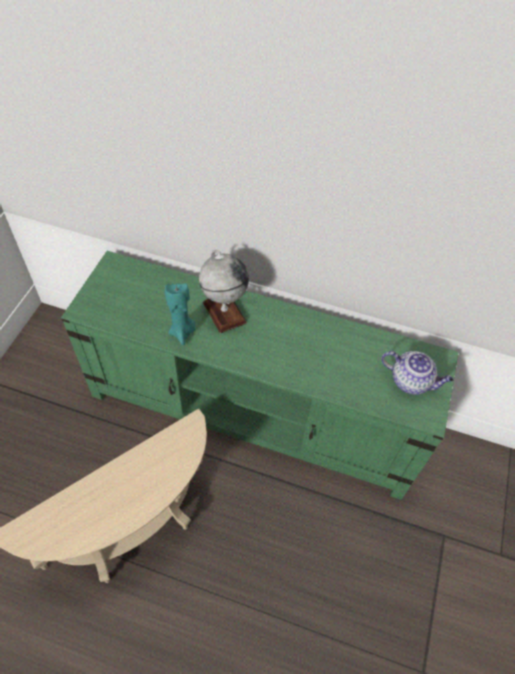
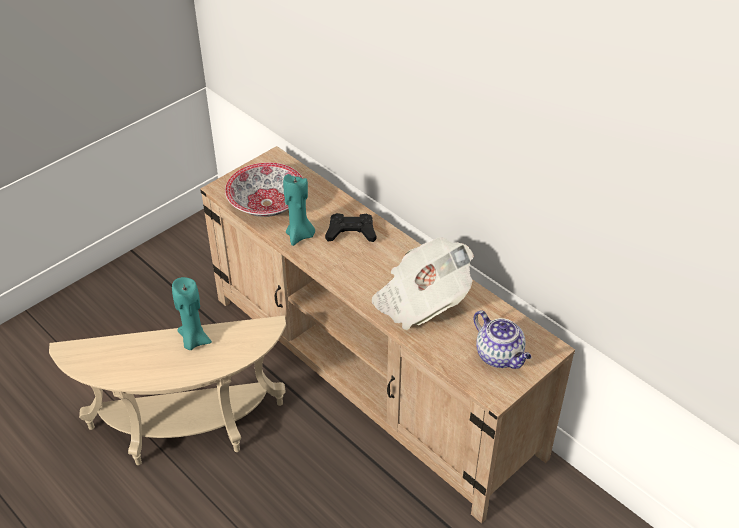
camera: 30 degrees right, 10 degrees down
(132, 311) = (266, 204): none -> bowl
(133, 468) = (193, 340): none -> turquoise candle
(224, 312) = (351, 232): globe -> black game controller
(254, 411) = (372, 374): green tv stand -> beige tv stand
(320, 355) = (421, 300): none -> newspaper

